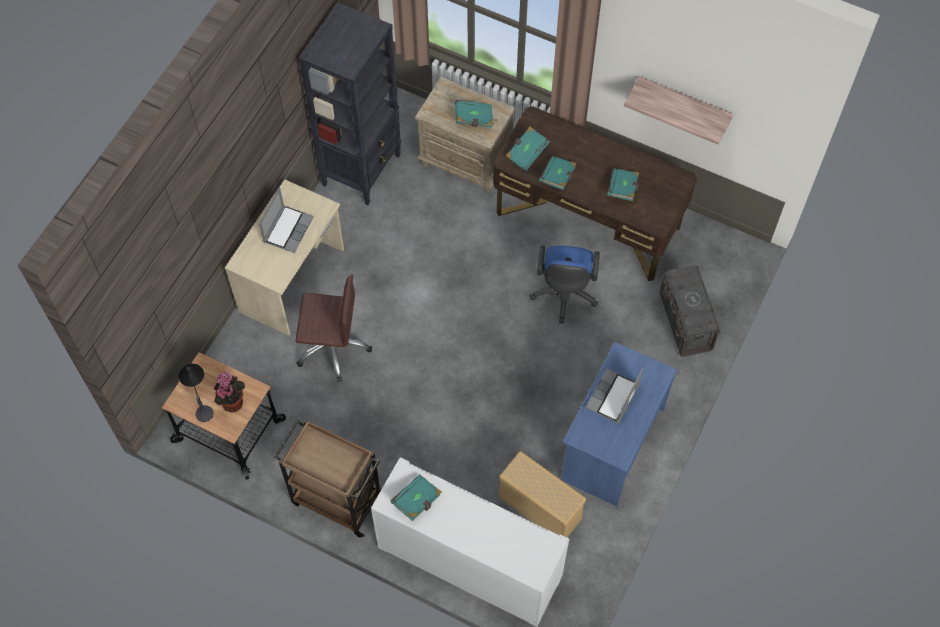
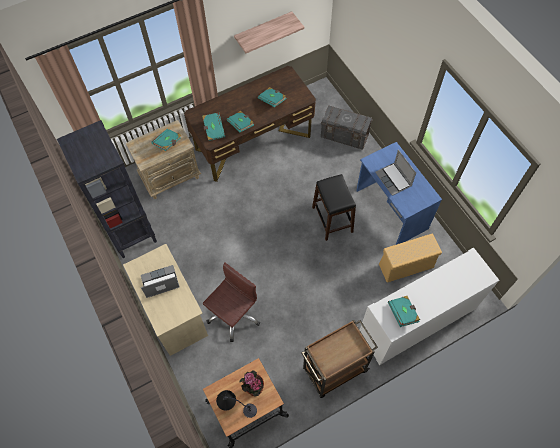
camera: 55 degrees left, 0 degrees up
(288, 229) = (160, 282): laptop -> laptop turned 75 degrees counterclockwise
(542, 380) = (332, 220): none -> black stool
(563, 296) = (289, 180): blue office chair -> none

